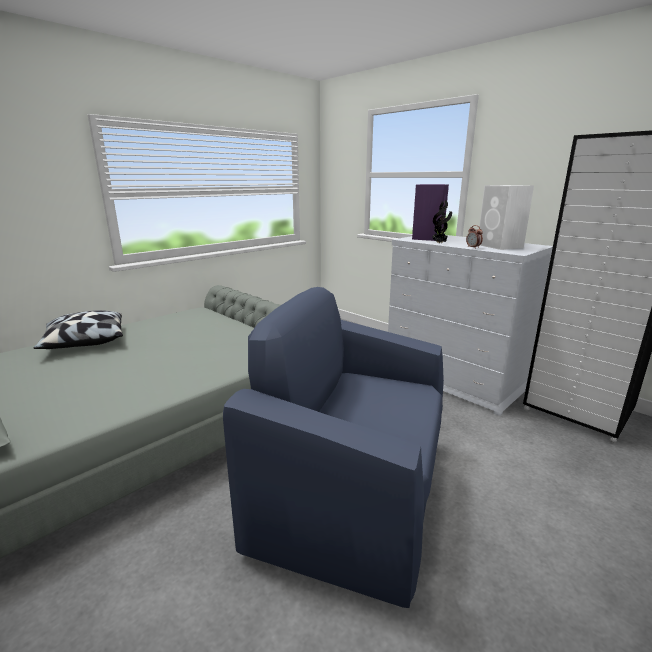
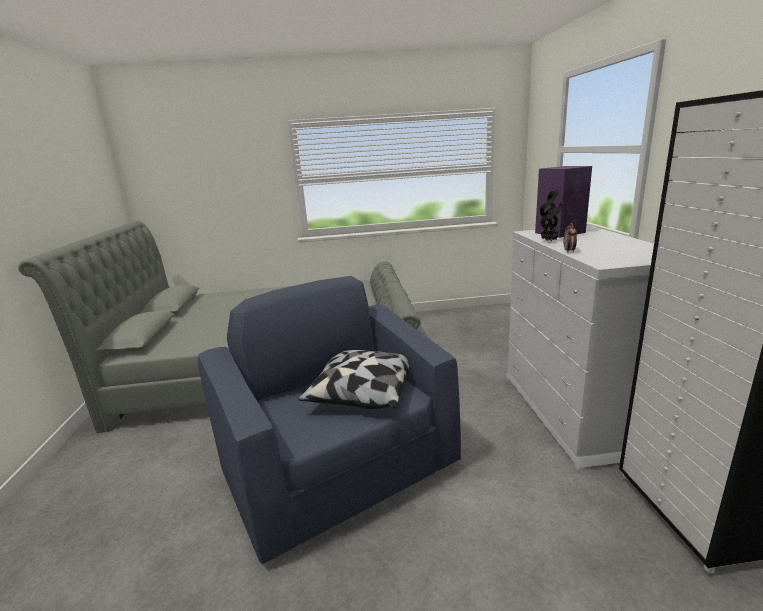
camera: 40 degrees right, 0 degrees up
(85, 342) = (259, 294): pillow -> pillow (361, 393)
(500, 246) = (615, 252): white speaker -> none

